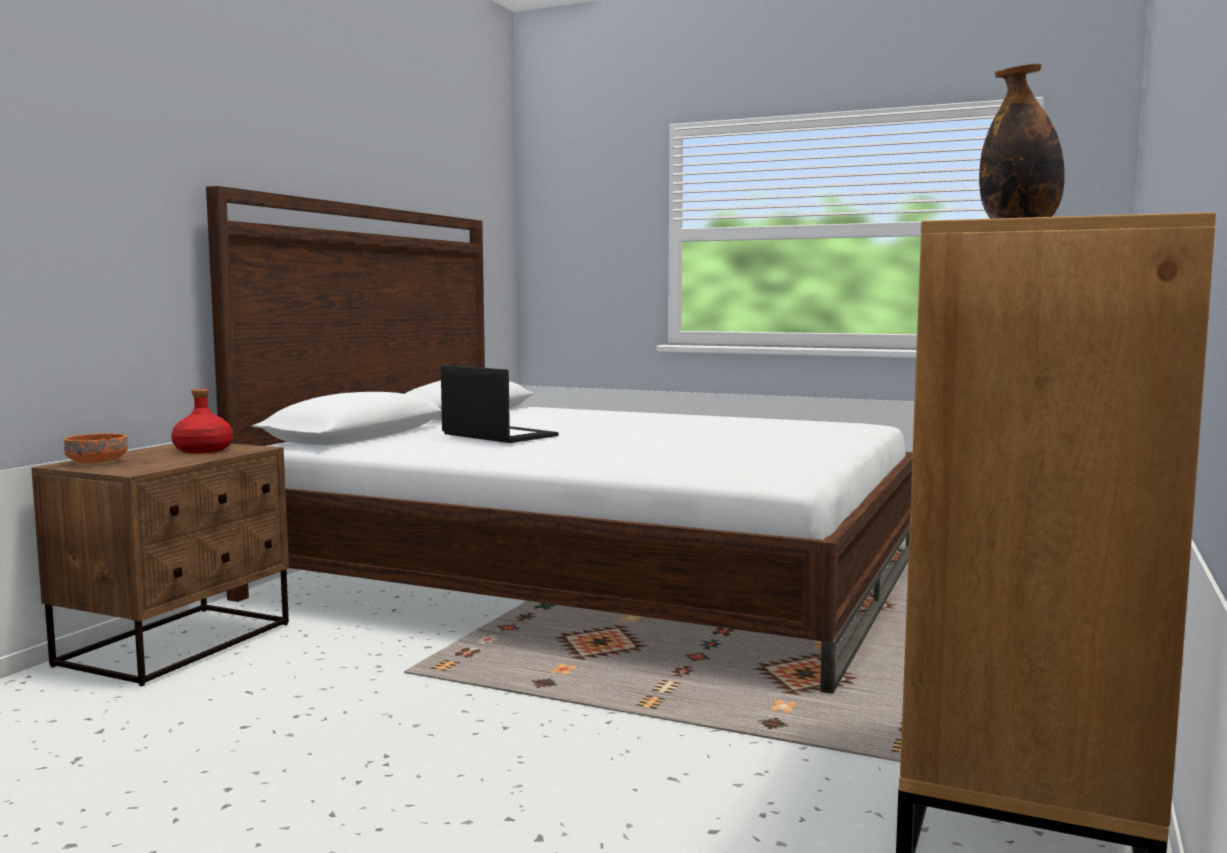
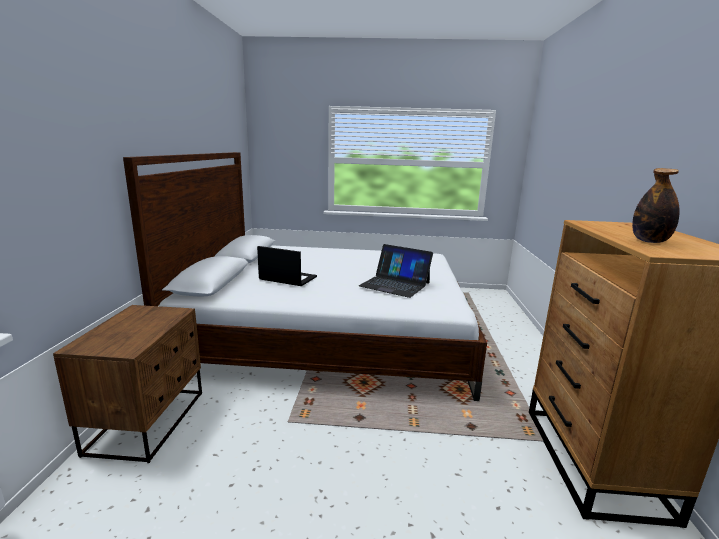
camera: 20 degrees left, 10 degrees up
(97, 462) = (94, 341): orange bowl -> none
(203, 450) = (150, 317): red bottle -> none
(701, 446) = (395, 284): none -> laptop

